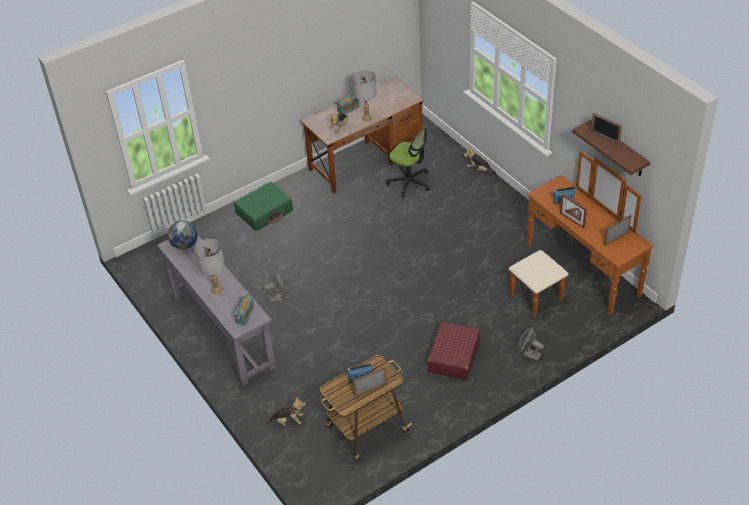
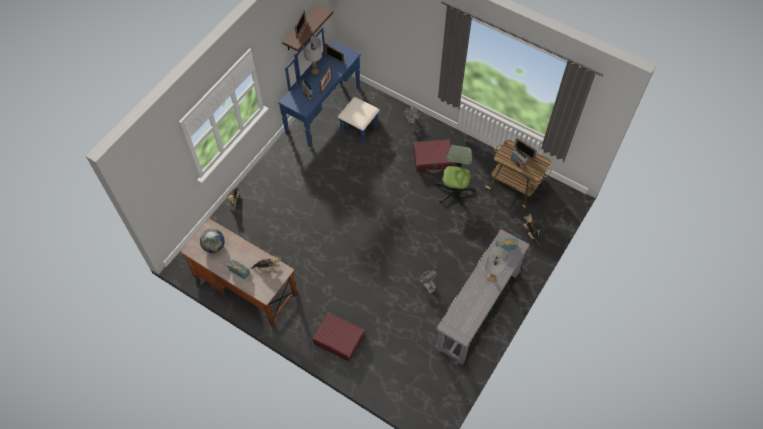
camera: 115 degrees left, 15 degrees up
(185, 245) = (457, 324): globe -> globe (214, 246)
(264, 212) = (339, 339): green suitcase -> red suitcase
(366, 118) = (247, 252): grey table lamp -> grey table lamp (315, 71)
(409, 182) = (265, 243): office chair -> office chair (454, 192)
(572, 276) = (331, 114): brown dresser -> blue dresser

